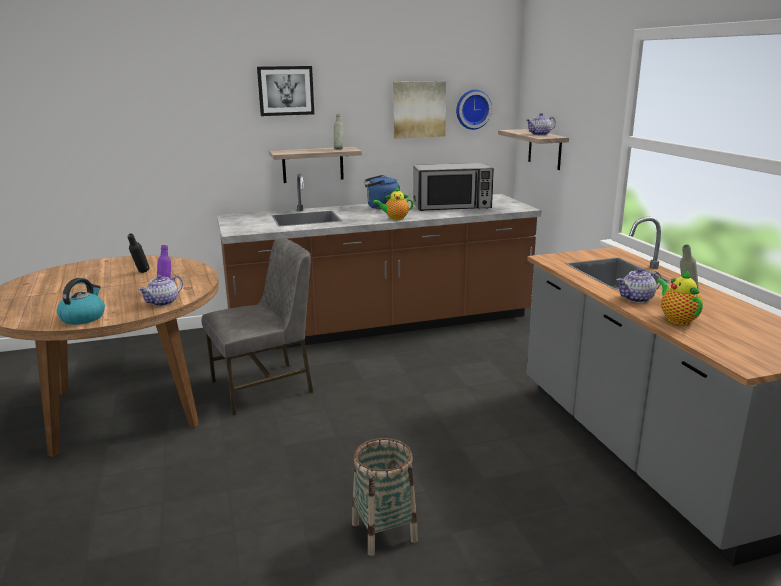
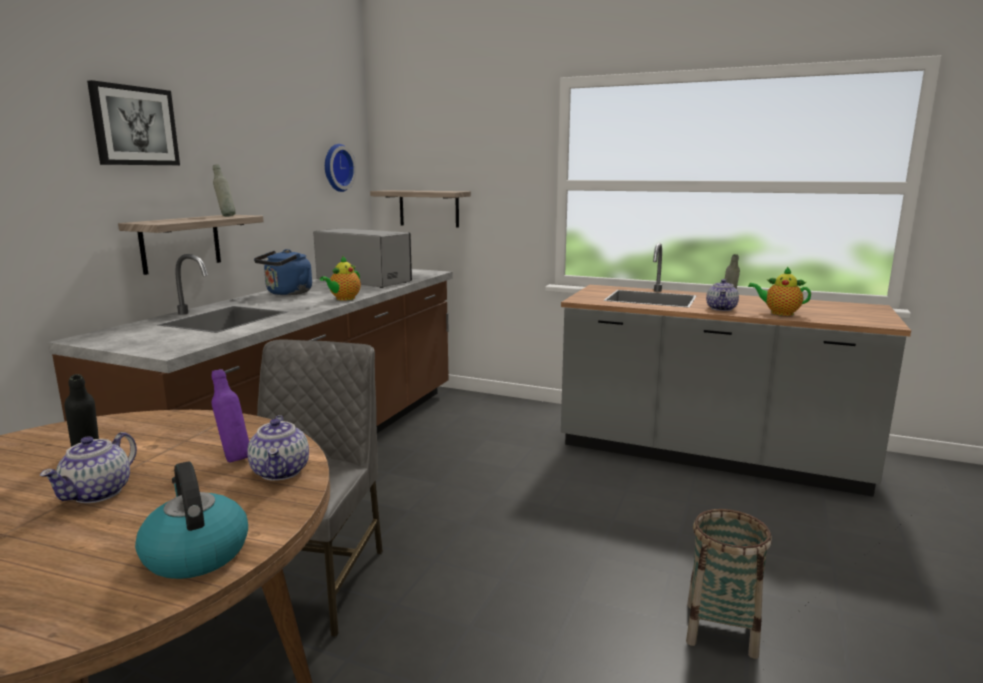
camera: 50 degrees left, 5 degrees down
(418, 109) = (290, 165): picture -> none
(452, 206) = (364, 281): microwave -> microwave turned 90 degrees counterclockwise
(540, 134) = (435, 191): teapot -> teapot (98, 493)

